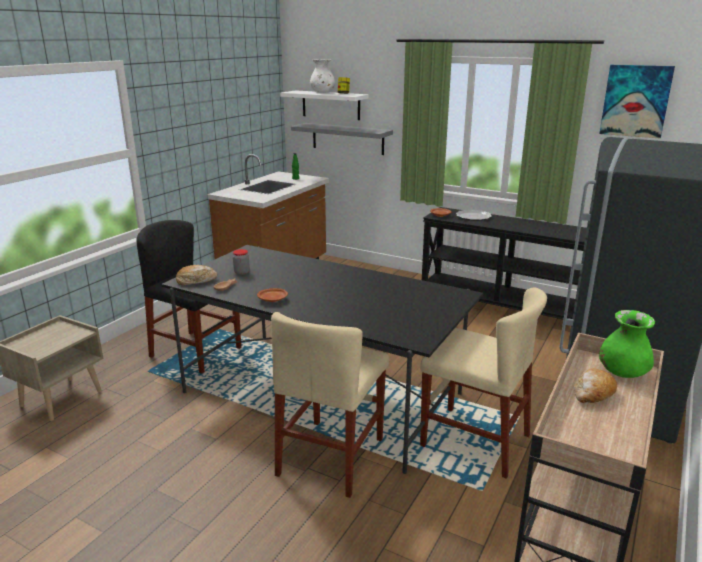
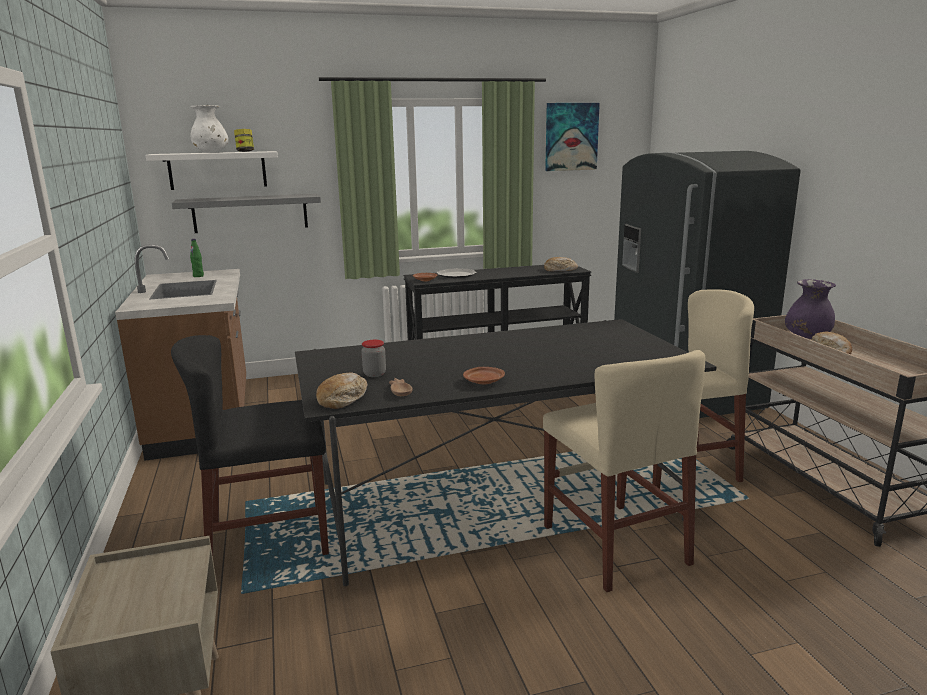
camera: 45 degrees left, 5 degrees down
(568, 234) = (560, 270): none -> bread
(622, 373) = (807, 337): green vase -> purple vase

